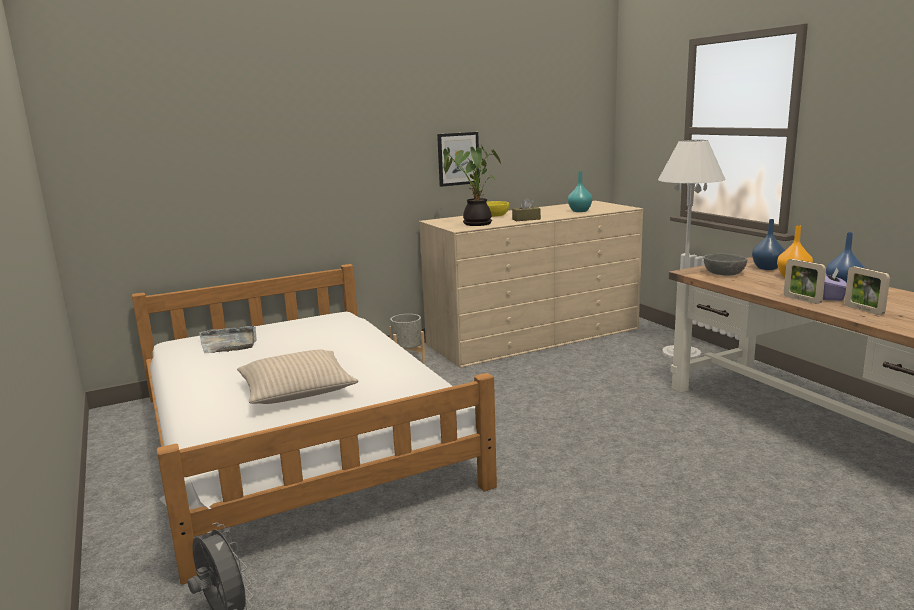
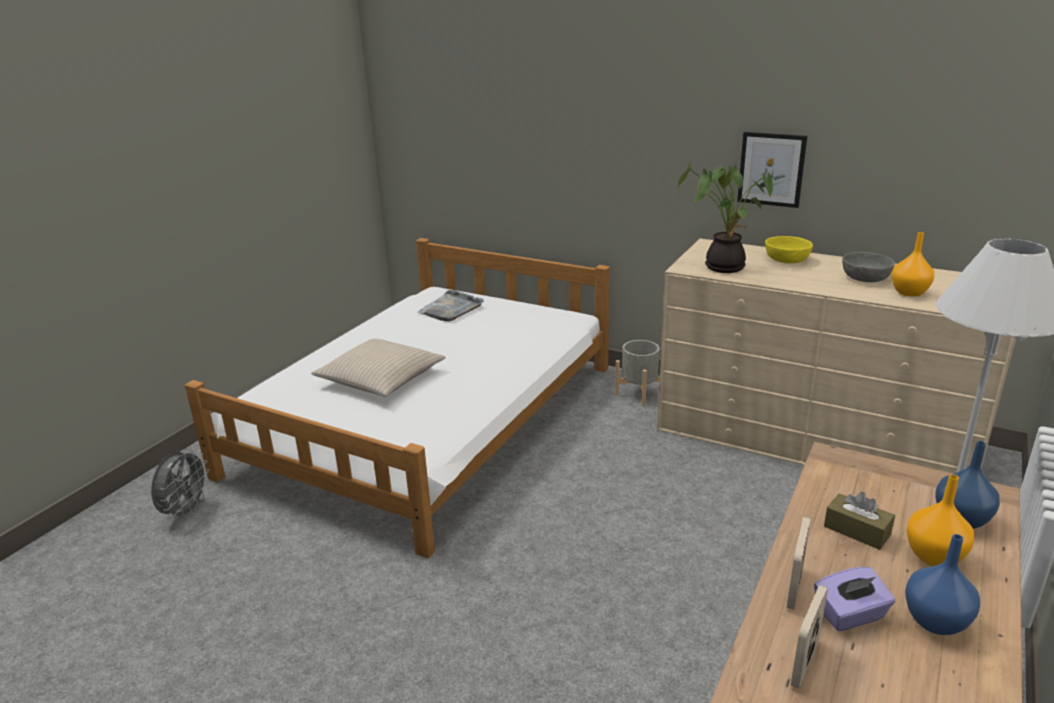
camera: 55 degrees right, 10 degrees up
(526, 219) = (795, 281): brown tissue box -> brown tissue box (857, 530)
(579, 211) = (909, 292): turquoise vase -> orange vase
(723, 273) = (865, 487): grey bowl -> grey bowl (865, 278)

